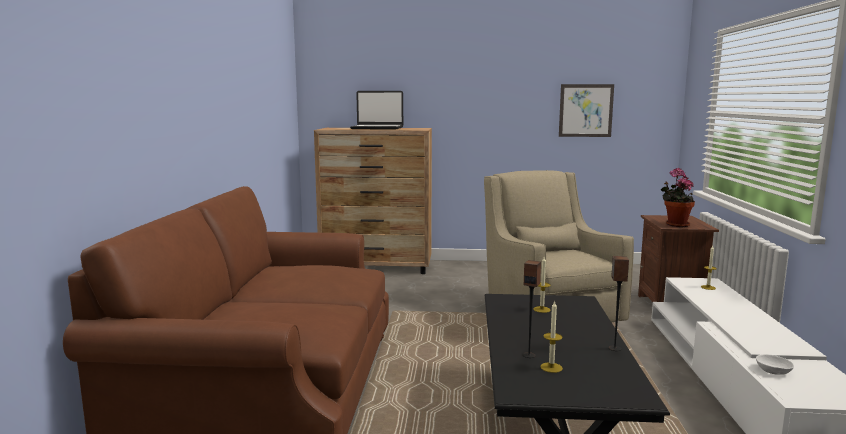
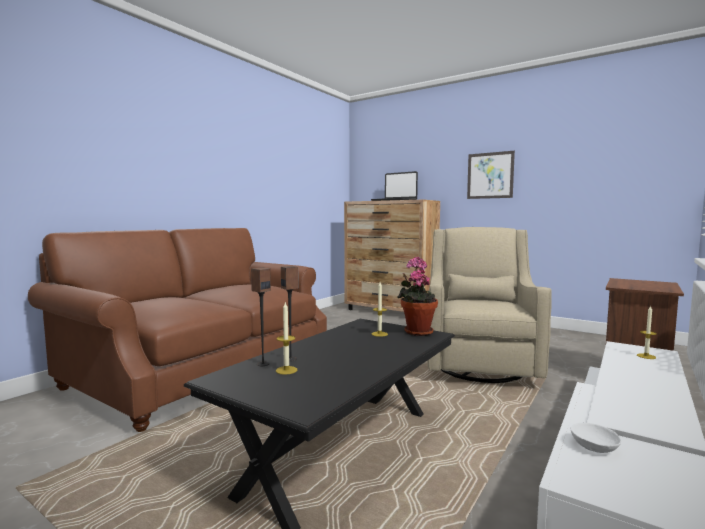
camera: 30 degrees right, 5 degrees down
(586, 110) = (585, 180): picture -> picture (490, 175)
(614, 348) = (376, 370): speaker -> speaker (262, 364)
(675, 225) = (632, 286): potted plant -> potted plant (416, 331)

